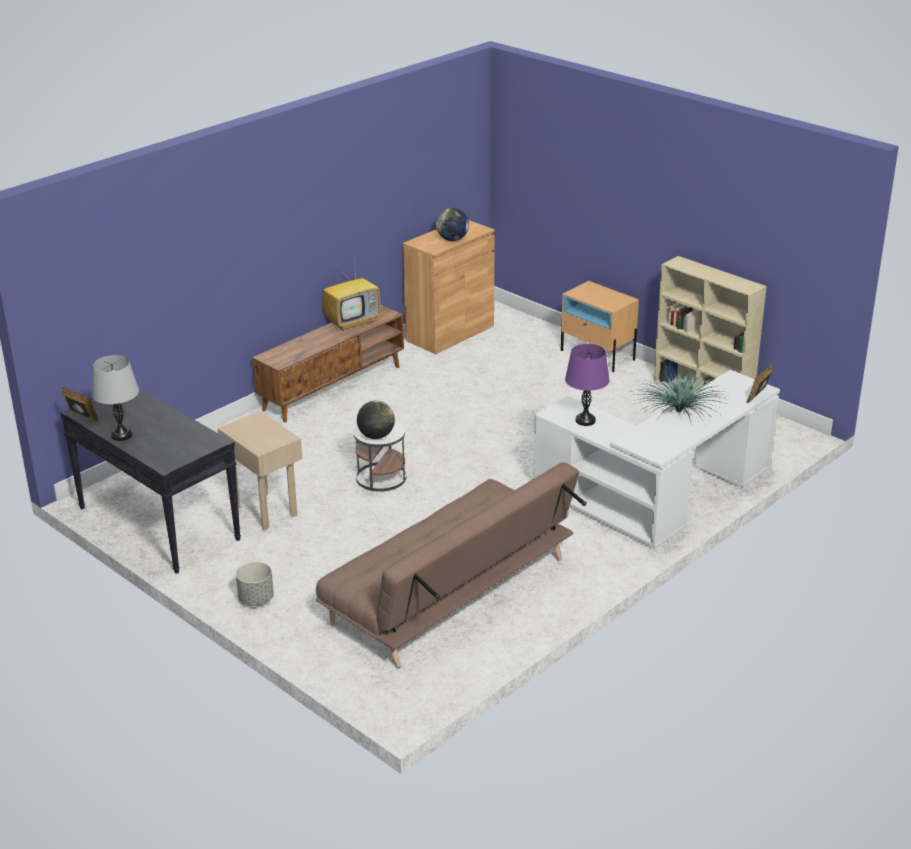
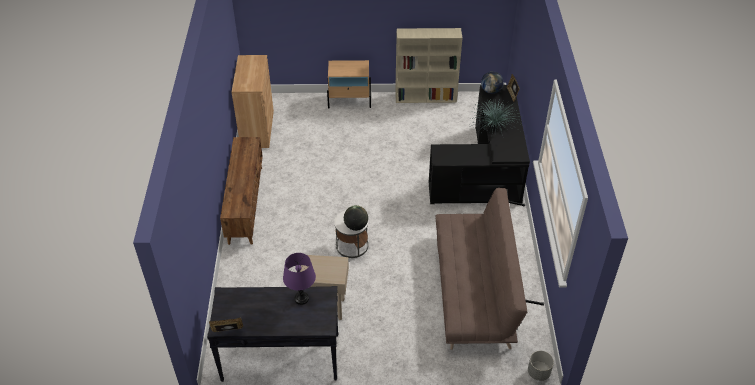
camera: 45 degrees left, 15 degrees up
(121, 435) = (270, 326): grey table lamp -> none
(256, 599) = (397, 363): grey planter -> grey planter (538, 372)
(353, 322) = (240, 158): television -> none
(452, 239) = (255, 74): globe -> globe (491, 91)
(585, 421) = (459, 155): purple table lamp -> purple table lamp (301, 298)
(658, 497) = (485, 172): white desk -> black desk

